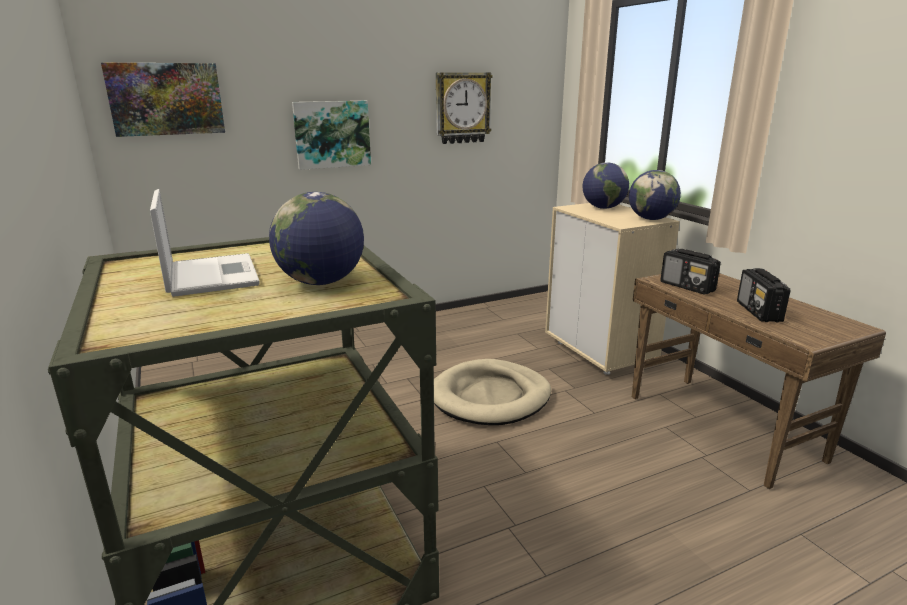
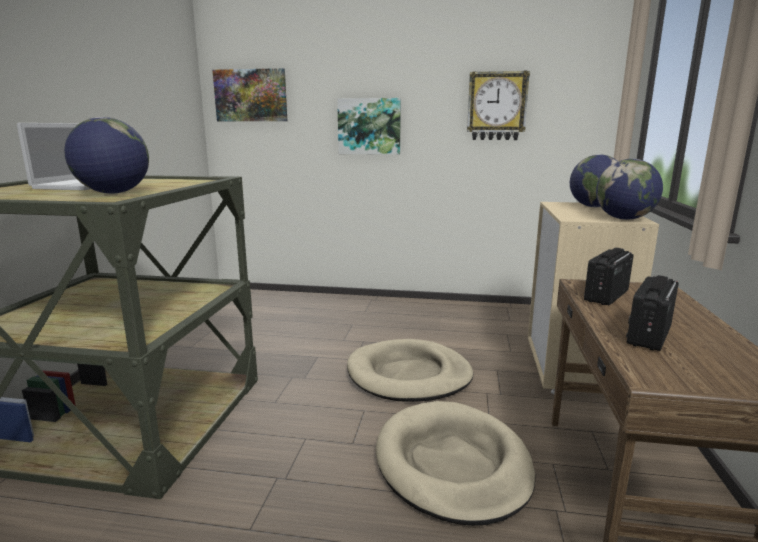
camera: 35 degrees right, 5 degrees down
(612, 455) = (452, 464): none -> beige dog bed
(687, 287) = (606, 296): radio -> radio turned 45 degrees clockwise

